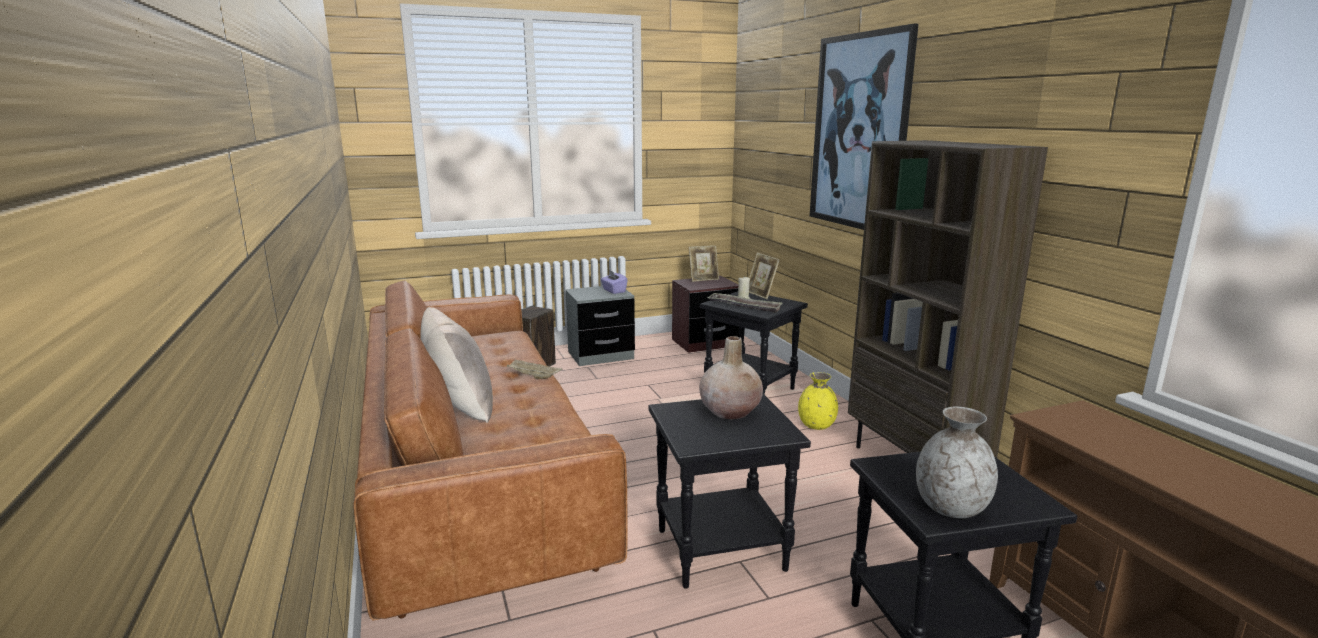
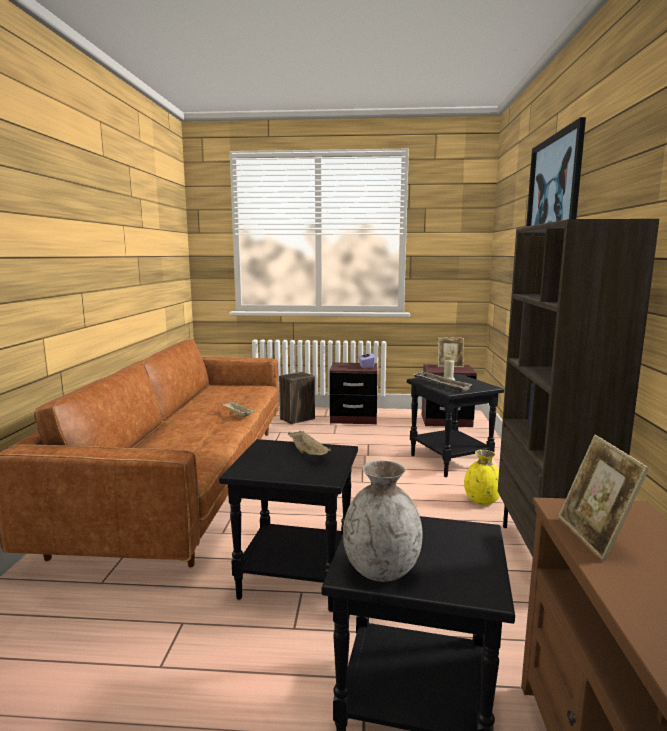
camera: 25 degrees right, 5 degrees down
(459, 406) = (168, 426): beige pillow -> none
(600, 355) = (353, 418): grey nightstand -> brown nightstand
(730, 411) = (309, 454): beige vase -> beige tray
(761, 294) = (469, 378): picture frame -> picture frame (594, 537)

